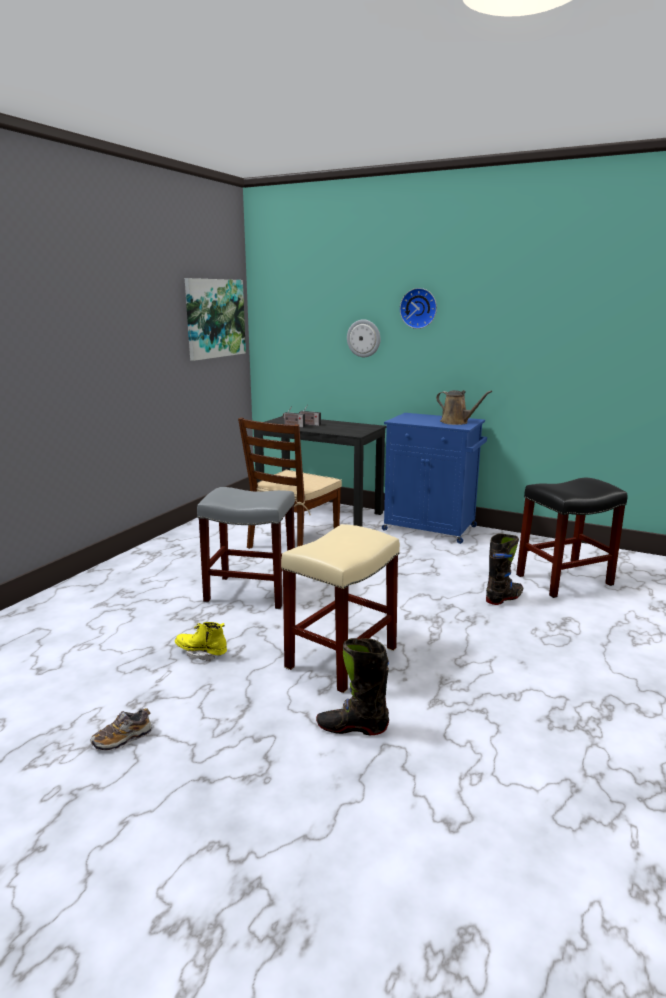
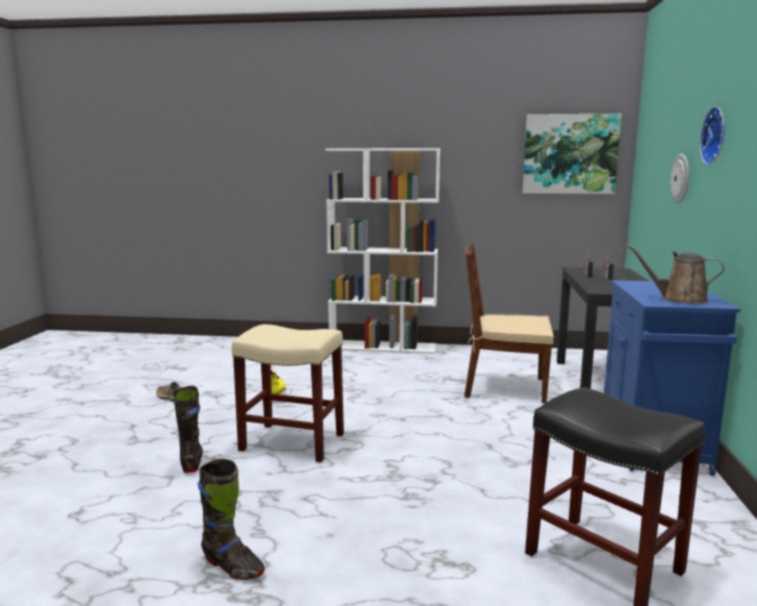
camera: 70 degrees right, 5 degrees down
(117, 568) = (383, 347): none -> white bookcase
(249, 592) = (381, 391): grey stool -> none
(456, 422) = (679, 299): brown watering can -> brown watering can turned 90 degrees clockwise
(504, 598) = (486, 514): black boot -> black boot (232, 566)

